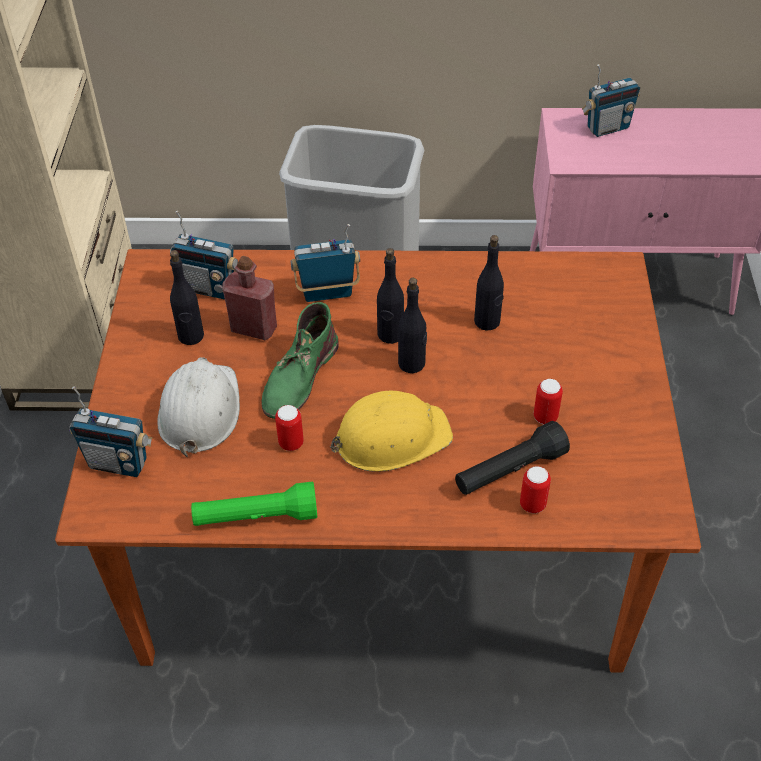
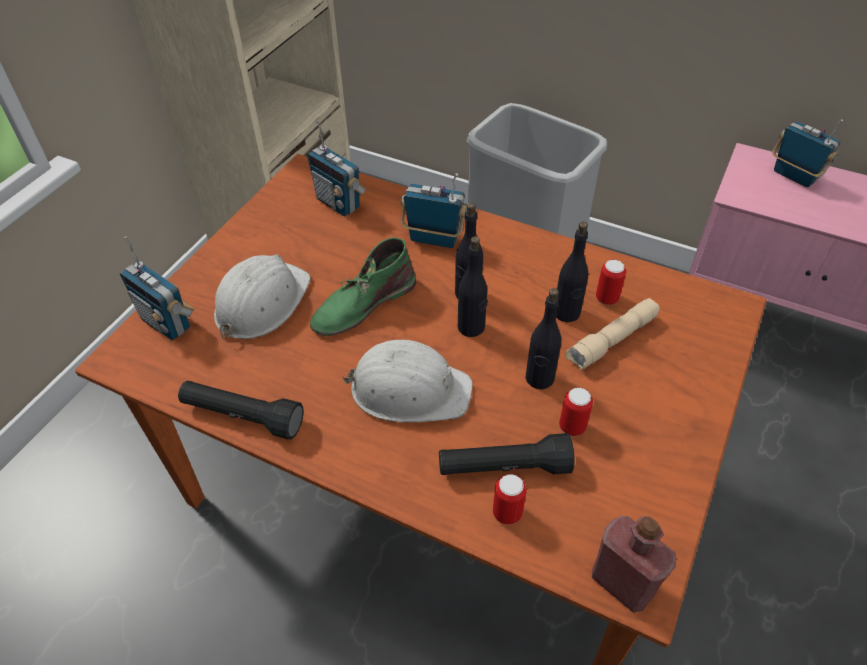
camera: 25 degrees right, 0 degrees up
(191, 336) = (297, 238): black bottle -> black bottle (539, 378)
(254, 328) = (352, 248): red bottle -> red bottle (622, 583)
(256, 517) = (242, 416): green flashlight -> black flashlight
(291, 443) = (317, 360): can -> can (606, 298)
(391, 437) = (409, 389): yellow hard hat -> white hard hat
(539, 333) = (612, 342): none -> beige flashlight
(607, 128) = (794, 176): radio -> radio turned 135 degrees counterclockwise

